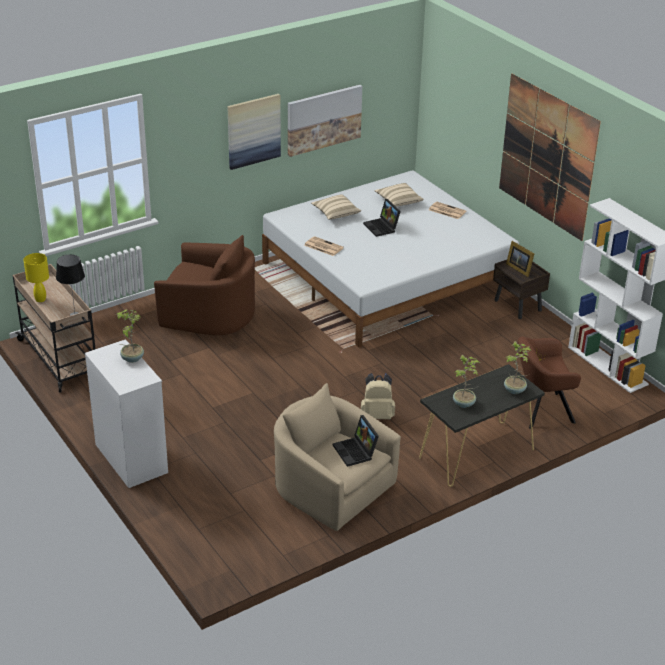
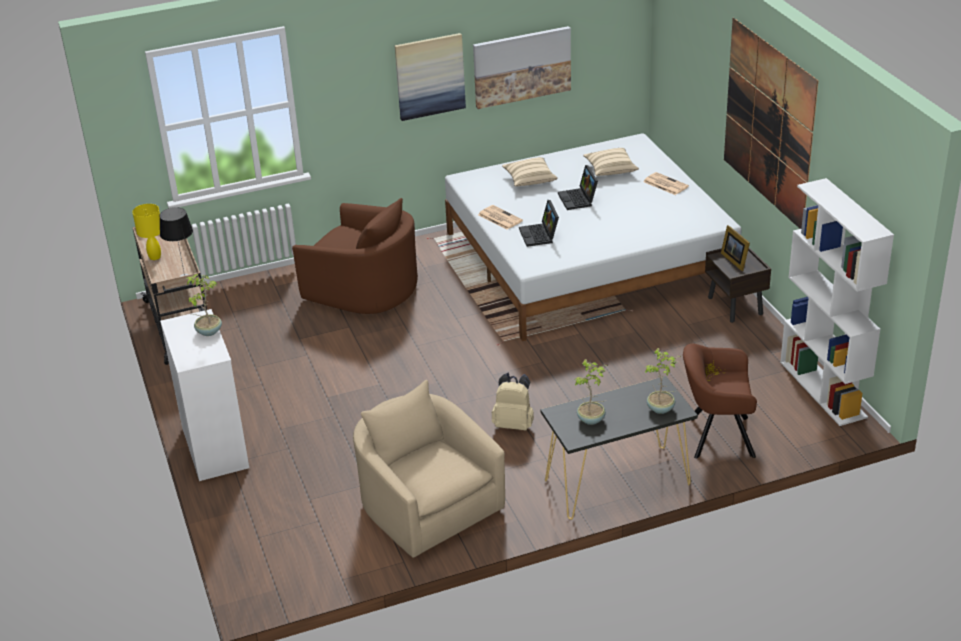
camera: 15 degrees right, 0 degrees up
(356, 452) = (449, 465): laptop -> laptop (540, 235)

